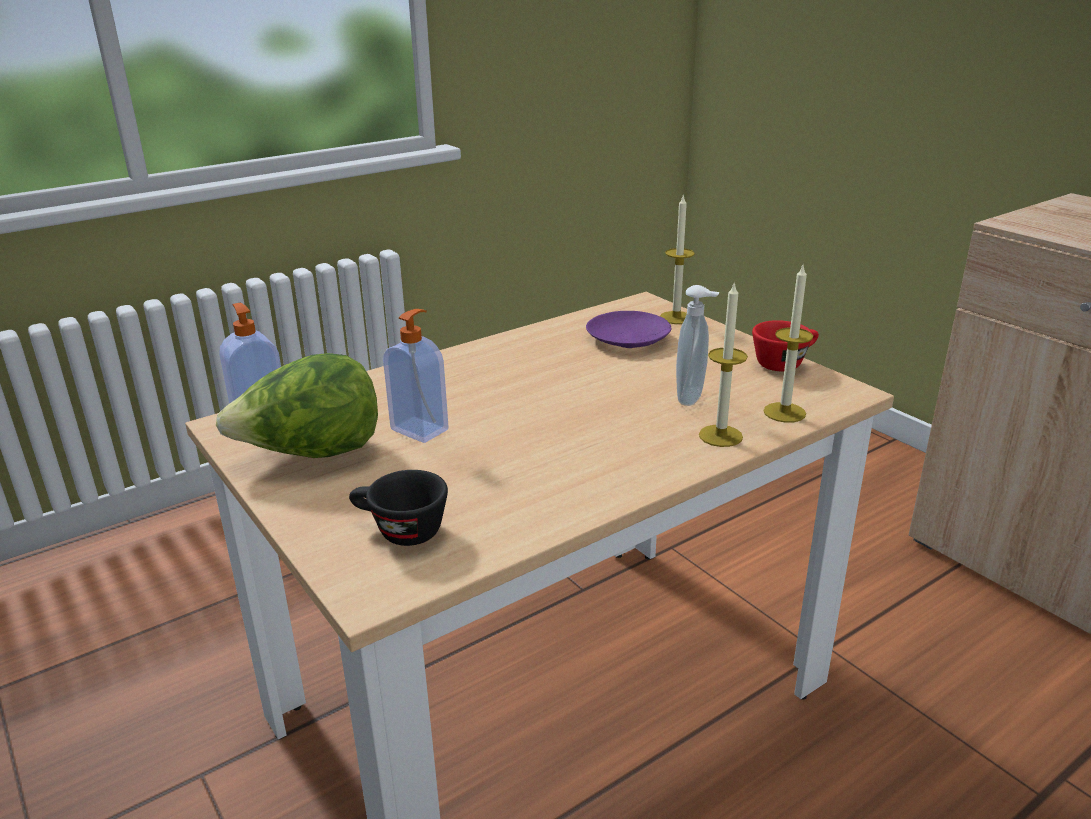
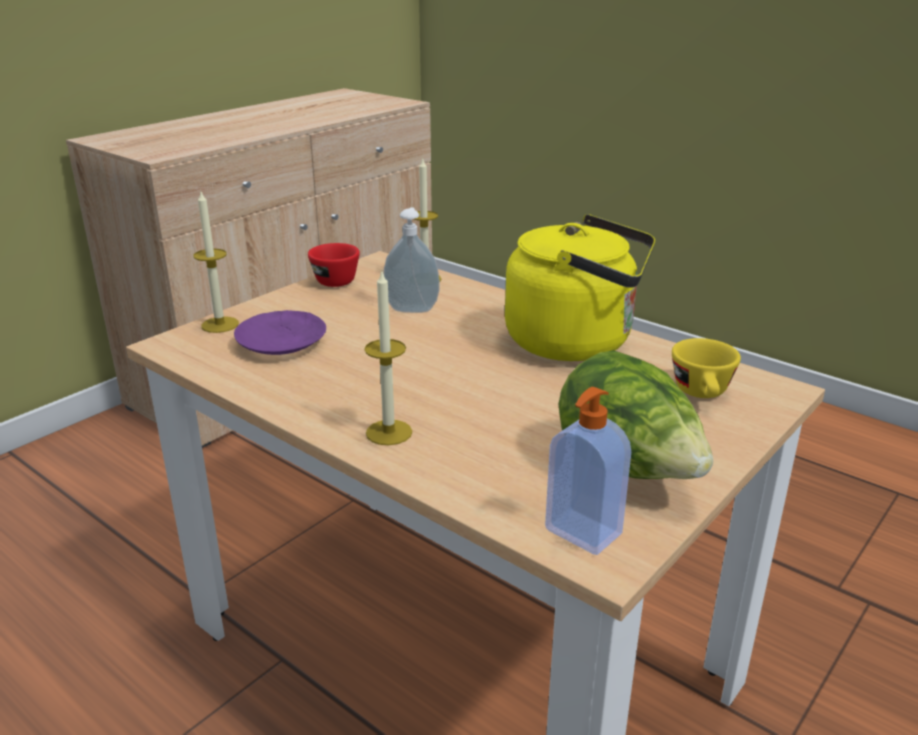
camera: 105 degrees left, 0 degrees up
(399, 531) = (703, 394): black cup -> yellow cup
(421, 429) = (537, 419): soap dispenser -> none
(567, 479) = (577, 342): none -> yellow kettle
(720, 436) = (474, 297): candle -> candle (389, 432)

